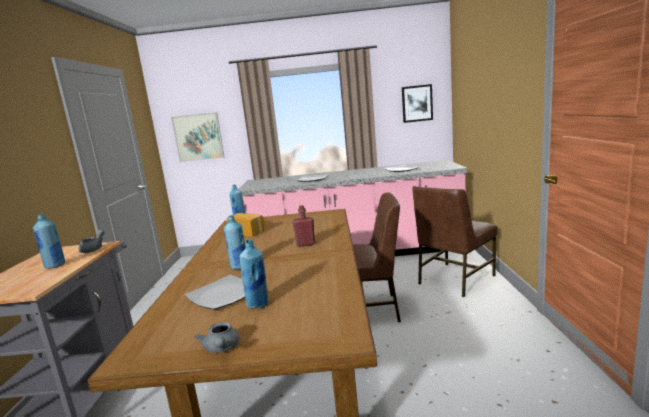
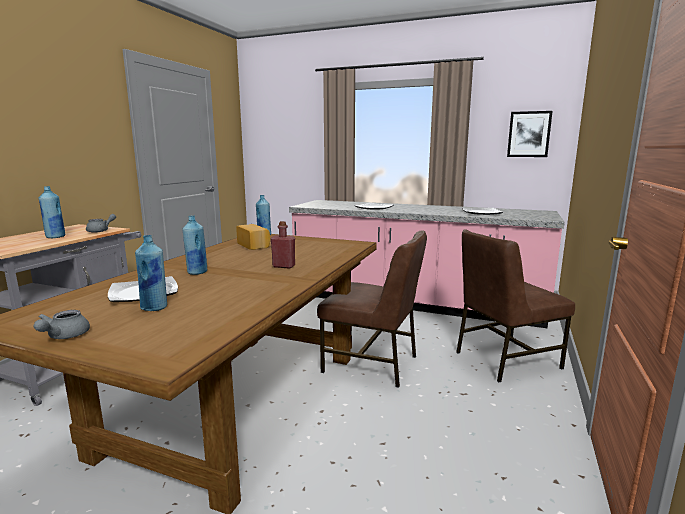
camera: 20 degrees right, 0 degrees up
(198, 137) = (279, 148): picture -> none

